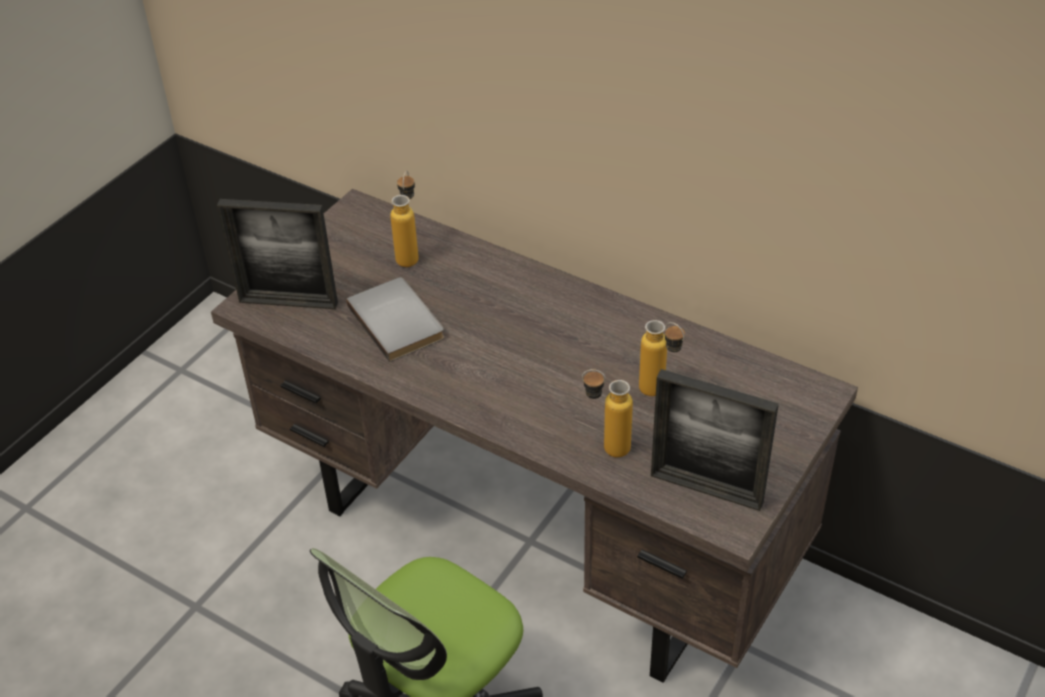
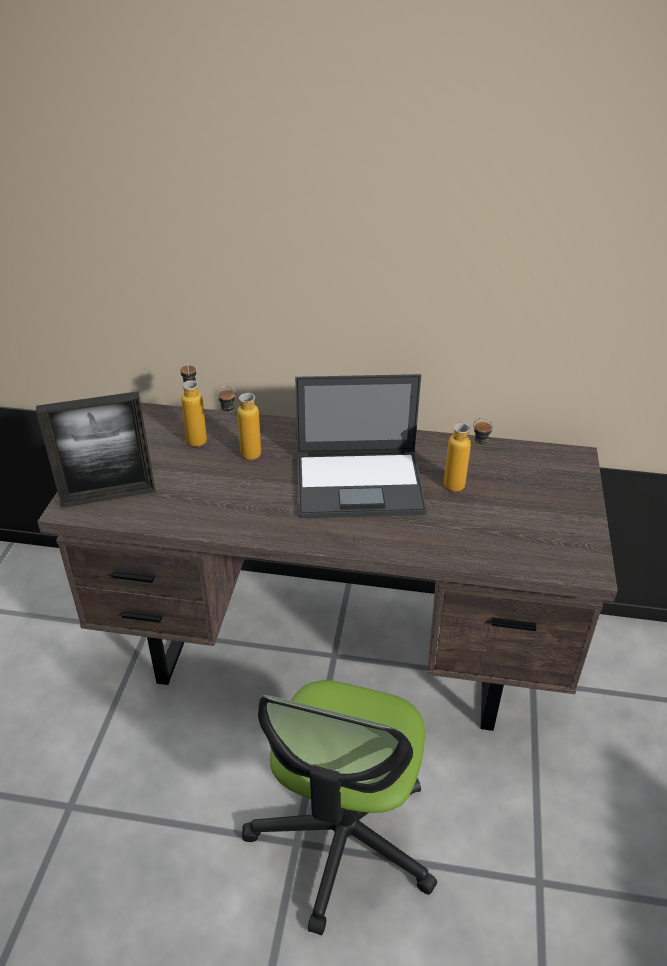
camera: 25 degrees left, 5 degrees down
(399, 321) = (217, 487): grey book -> none
(550, 358) = (361, 484): none -> laptop
(606, 447) = (450, 538): bottle -> bottle (242, 456)
(706, 489) = (547, 547): picture frame -> none

